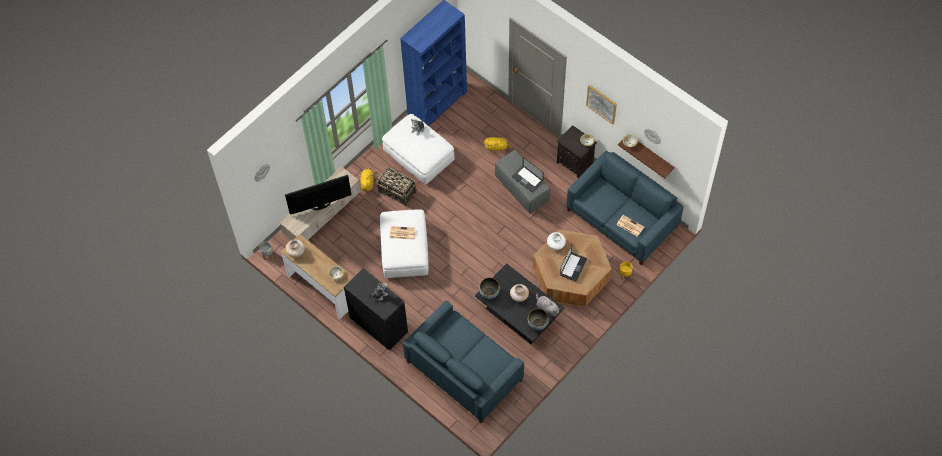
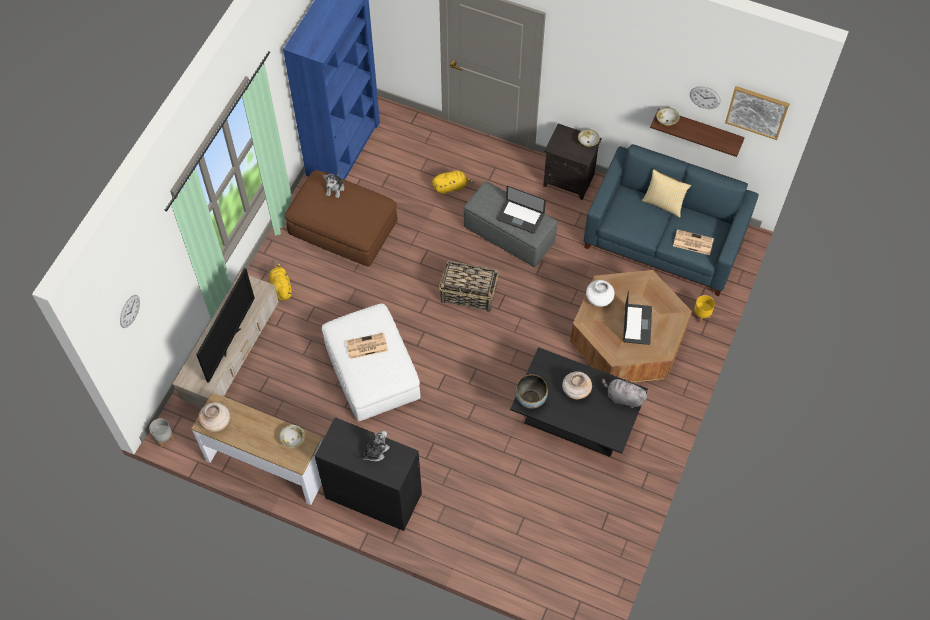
camera: 20 degrees left, 0 degrees up
(321, 206) = (230, 341): television -> television turned 150 degrees clockwise
(397, 192) = (330, 289): basket -> basket (469, 294)
(419, 155) = (343, 228): white ottoman -> brown ottoman
(464, 370) = (527, 526): blue sofa -> none
(537, 324) = (619, 424): bowl -> none
(602, 104) = (611, 72): picture -> picture (757, 112)
(622, 196) = (663, 204): none -> pillow

